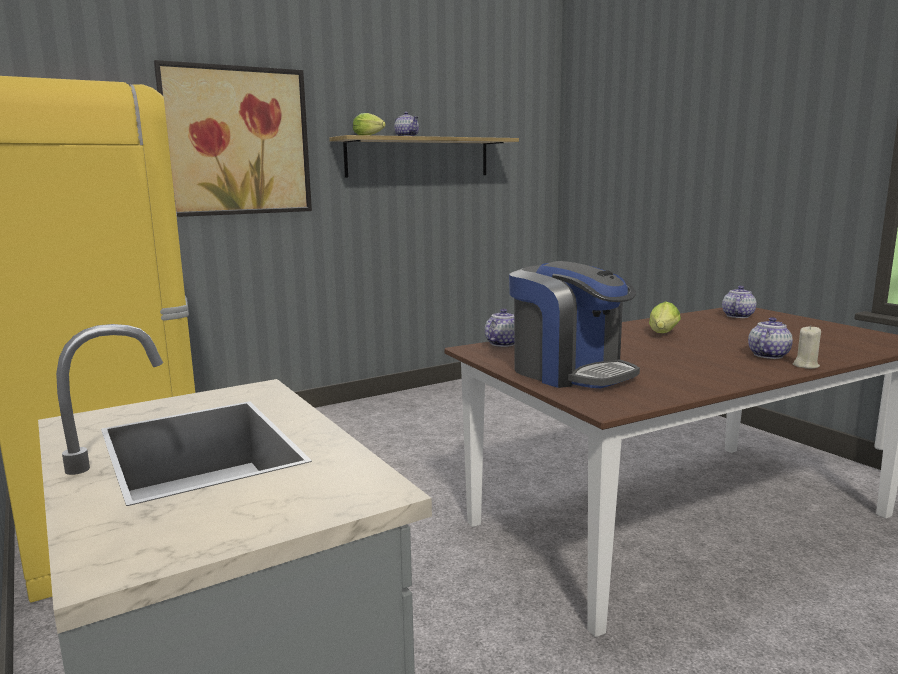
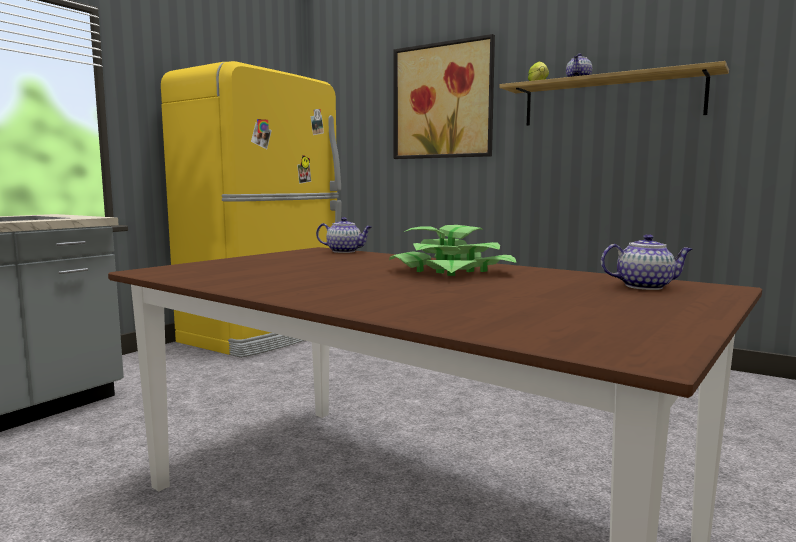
camera: 65 degrees right, 5 degrees down
(570, 372) = (254, 263): coffee machine -> none
(662, 334) = (451, 271): lettuce -> potted plant
(768, 355) = (387, 296): teapot -> none
(805, 365) = (341, 306): beige candle -> none

